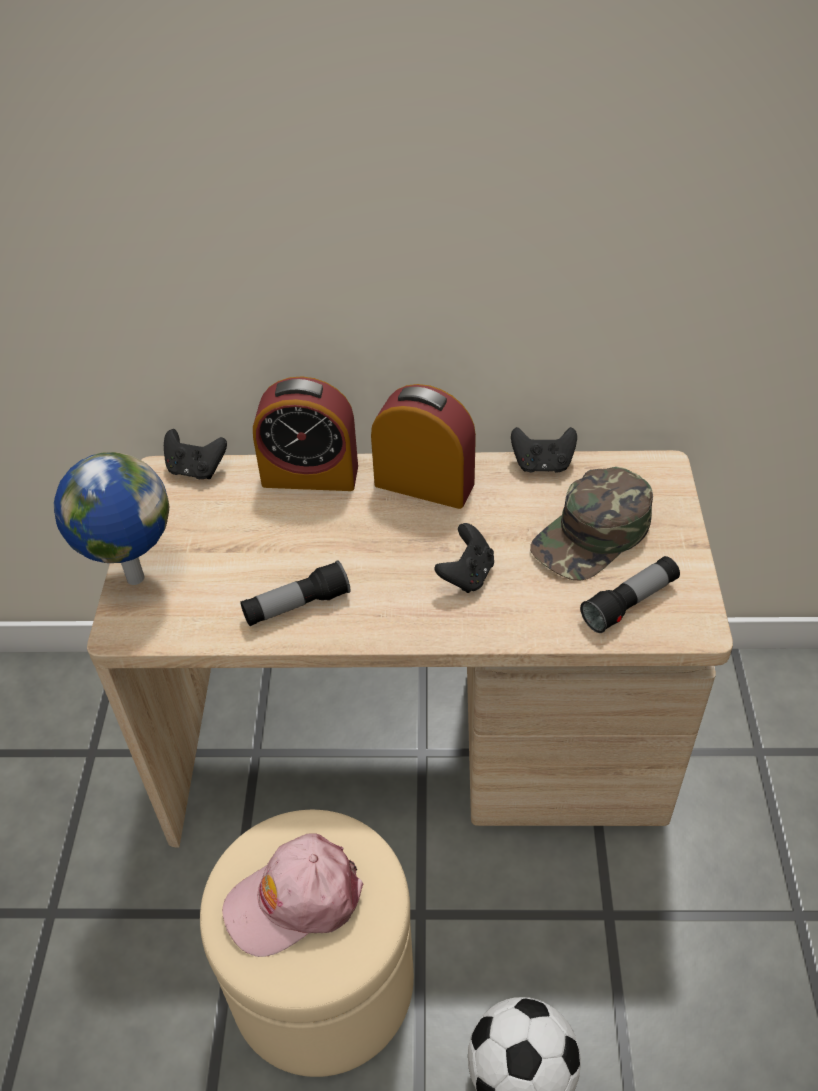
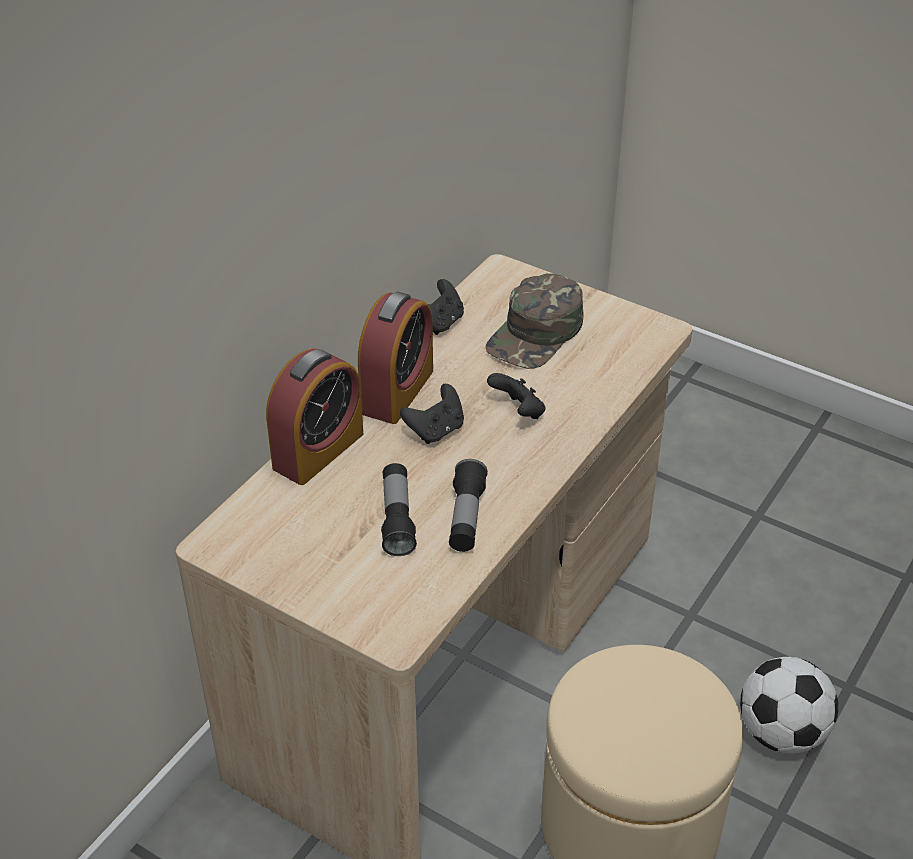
camera: 60 degrees left, 5 degrees down
(133, 578) = (337, 609): globe -> none
(196, 470) = (234, 519): black game controller -> black game controller (436, 430)
(294, 900) = (641, 722): pink cap -> none
(424, 484) = (397, 391): alarm clock -> alarm clock turned 150 degrees clockwise
(593, 535) = (536, 333): green cap -> green cap turned 45 degrees clockwise
(630, 603) = (616, 348): flashlight -> flashlight (397, 519)

